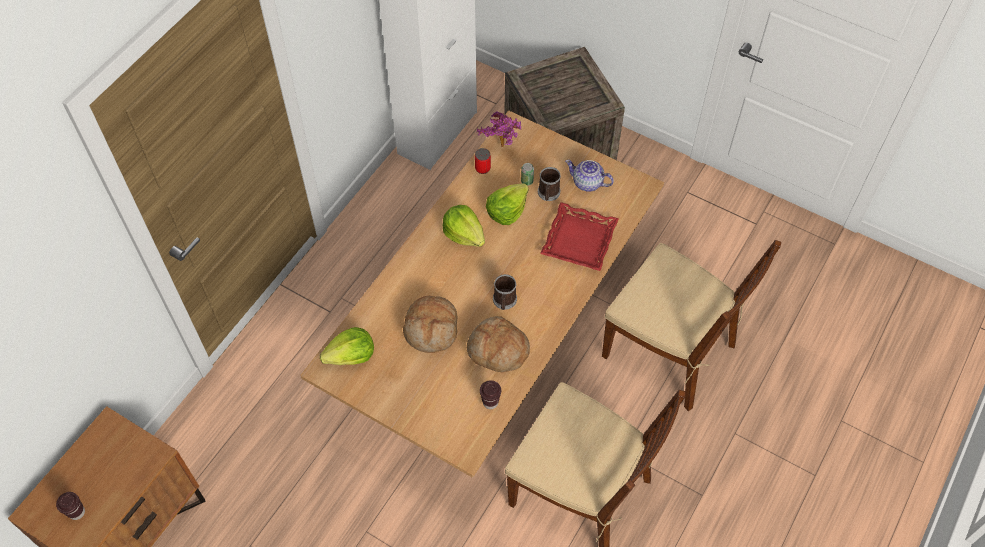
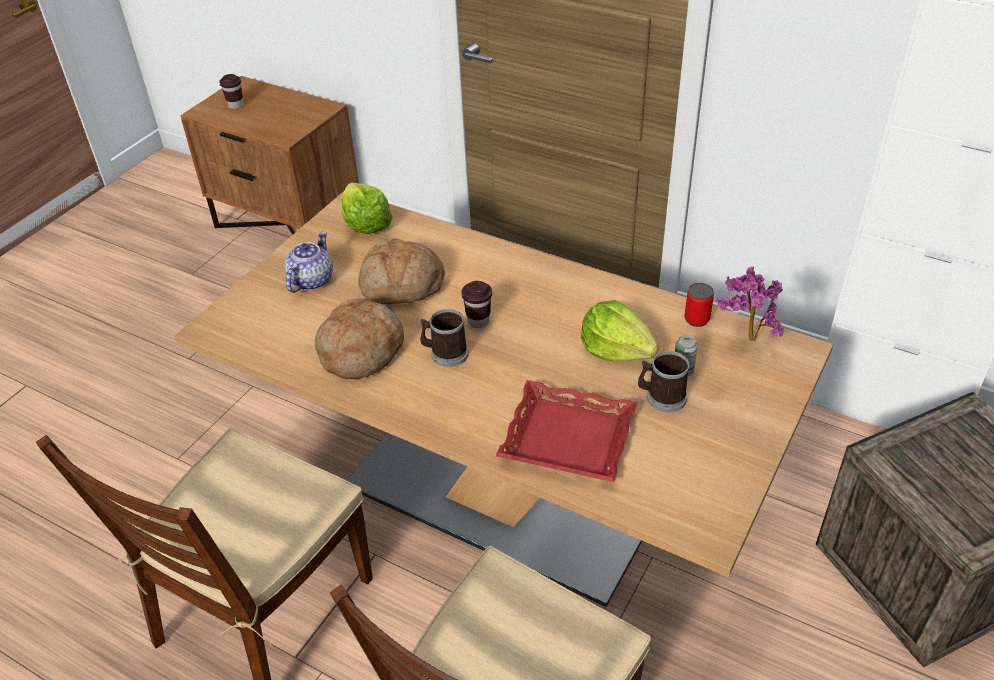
camera: 90 degrees right, 15 degrees down
(464, 234) = (565, 306): lettuce -> none
(490, 402) = (277, 346): brown cup -> brown cup (478, 321)
(588, 183) = (697, 449): teapot -> teapot (310, 281)

